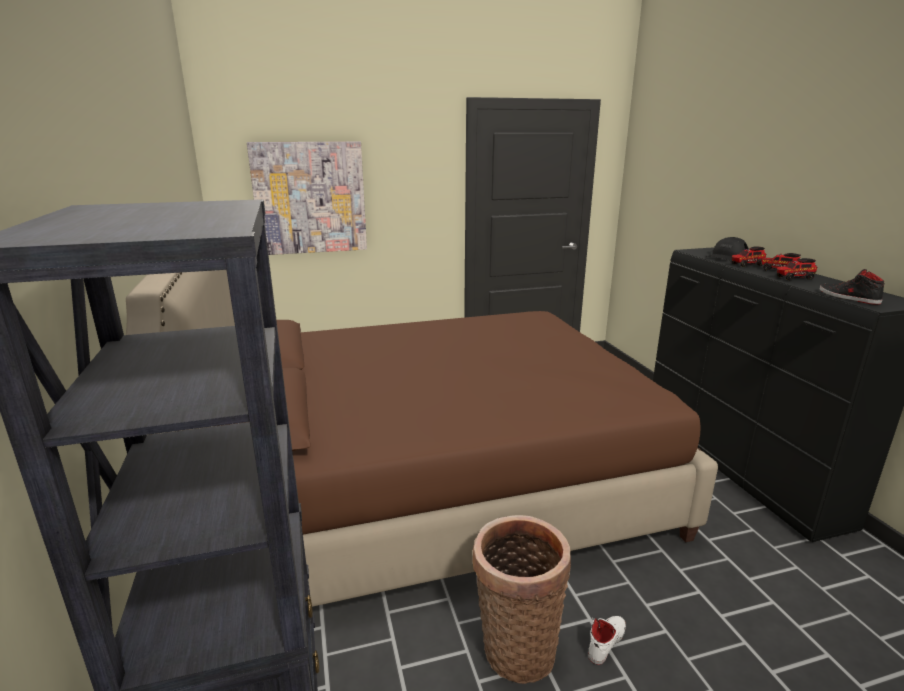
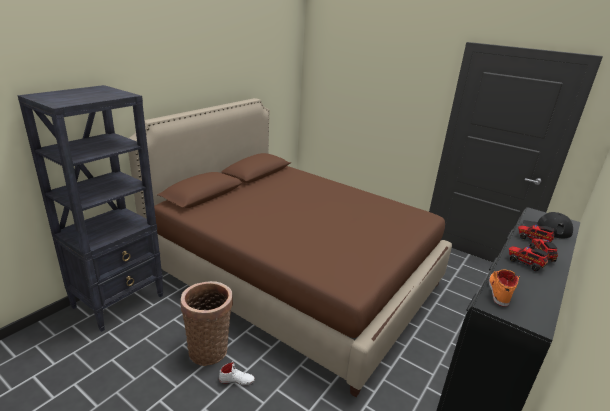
camera: 50 degrees right, 5 degrees up
(310, 198) = (350, 94): picture -> none
(848, 297) = (498, 290): black shoe -> orange shoe

